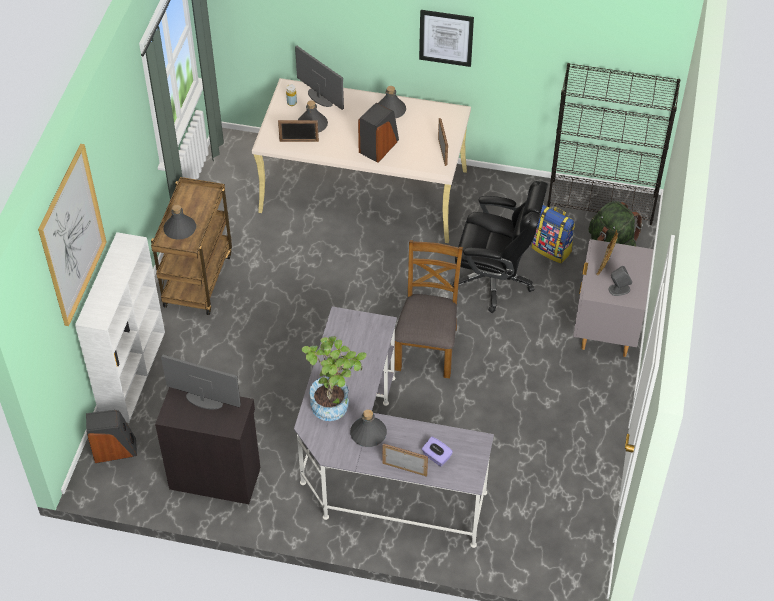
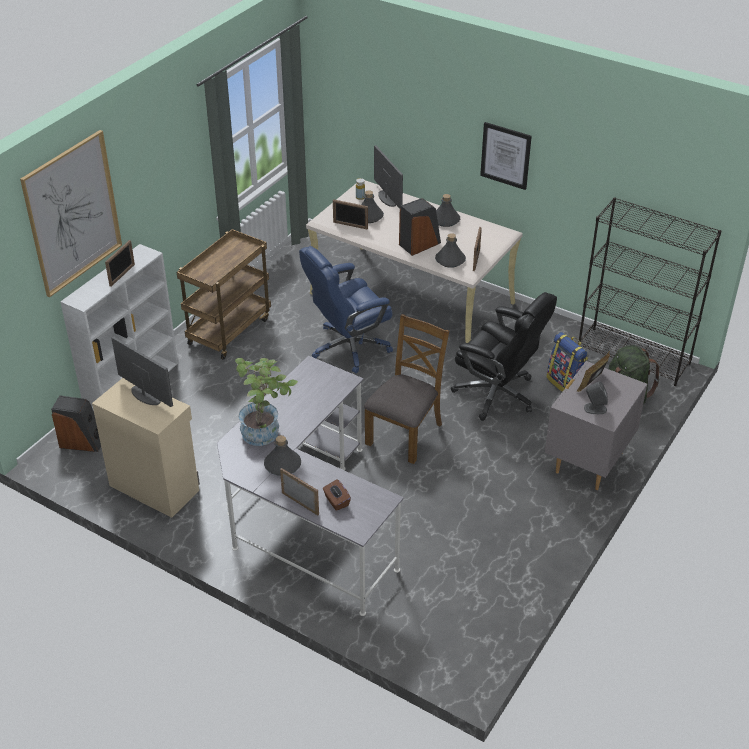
camera: 20 degrees right, 10 degrees down
(121, 276) = (122, 275): none -> picture frame
(180, 229) = (210, 268): grey bottle -> grey bottle (450, 260)
(215, 476) = (154, 487): black cabinet -> beige cabinet
(328, 266) = (348, 347): none -> blue office chair
(436, 457) = (336, 501): purple tissue box -> brown tissue box

